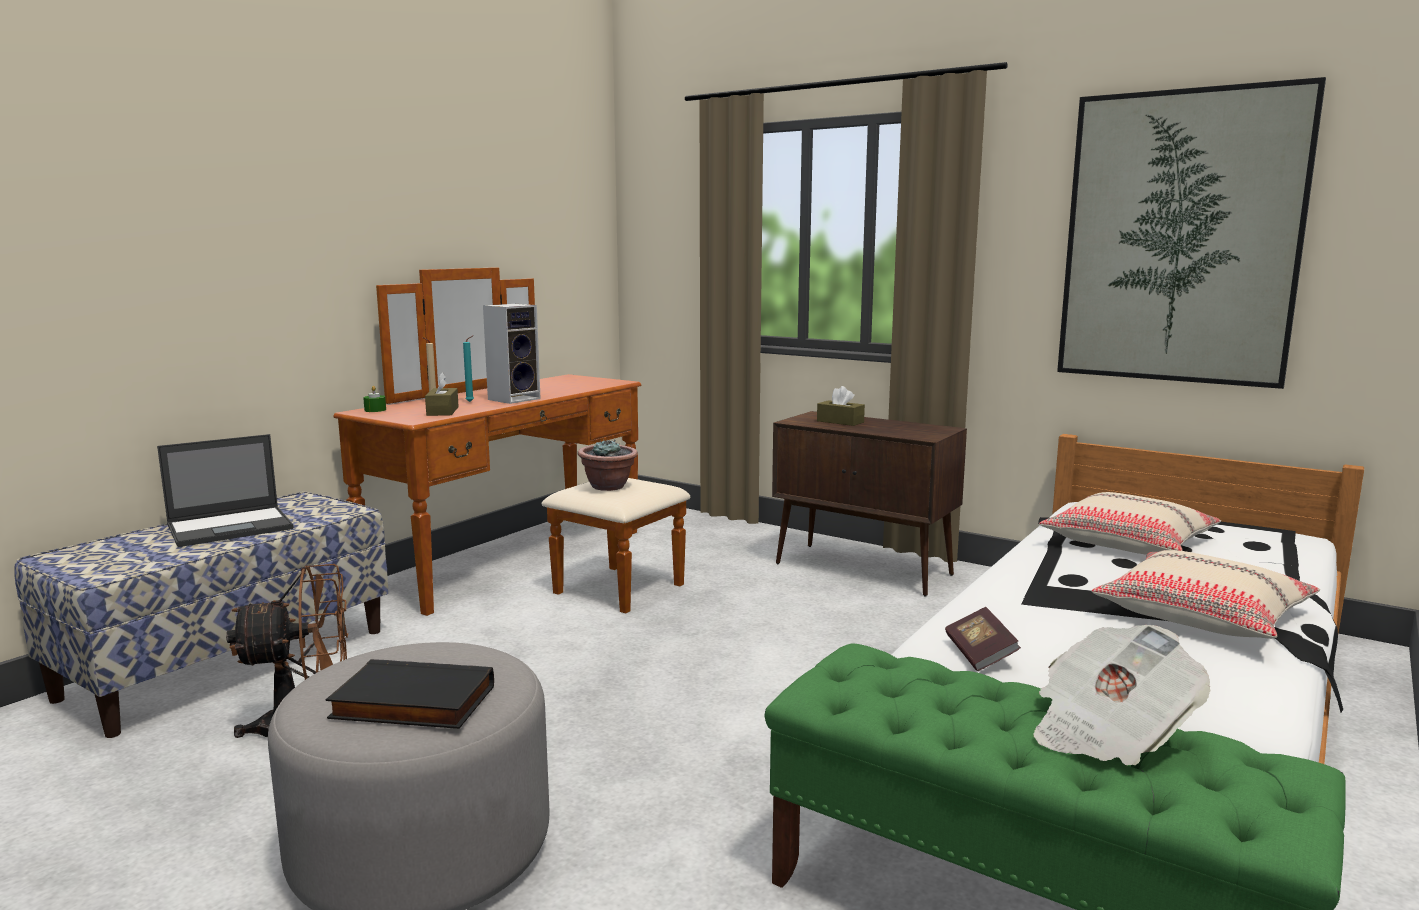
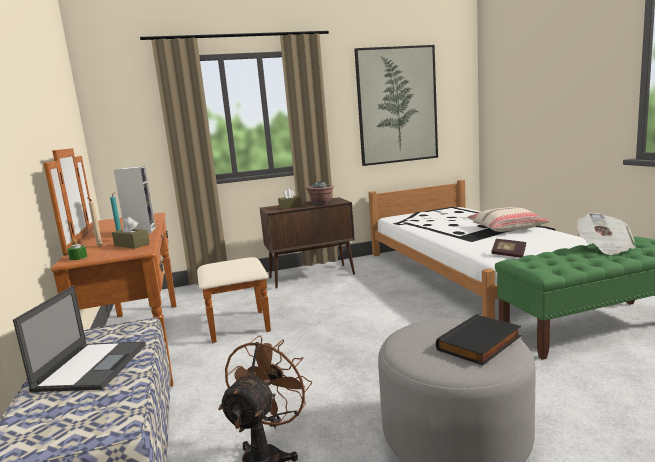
camera: 50 degrees left, 0 degrees up
(608, 486) = (228, 266): potted plant -> potted plant (321, 203)
(1128, 542) = (436, 220): beige pillow -> none

